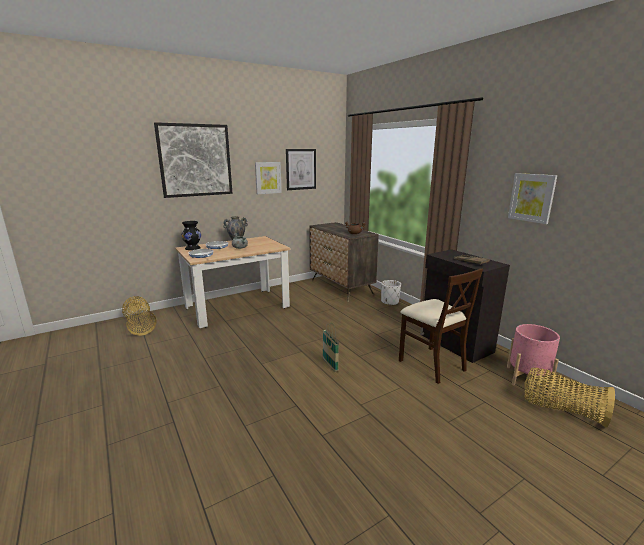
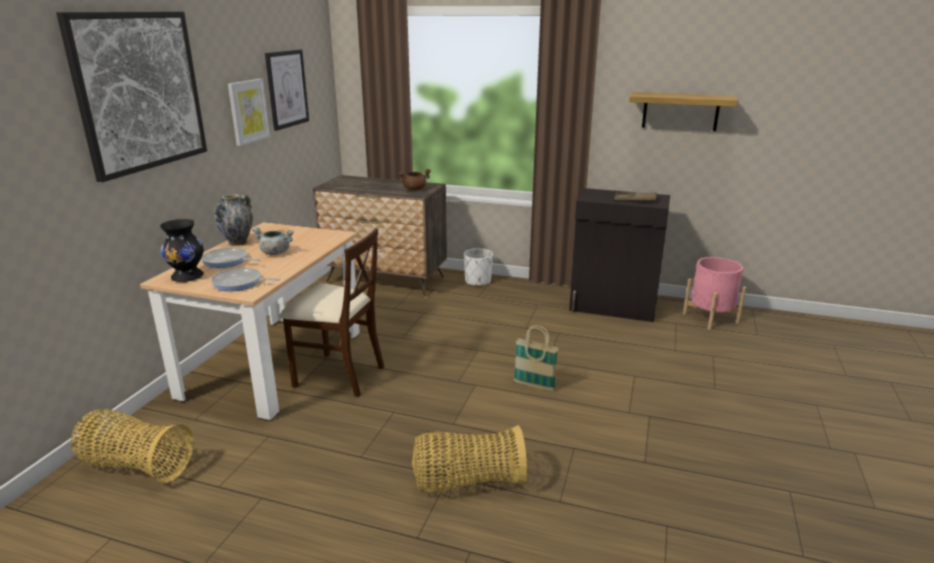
camera: 40 degrees left, 5 degrees up
(431, 364) = (625, 339): beige chair -> beige chair (338, 375)
(532, 197) = (680, 111): picture -> shelf
(561, 410) = (765, 336): basket -> basket (467, 482)

